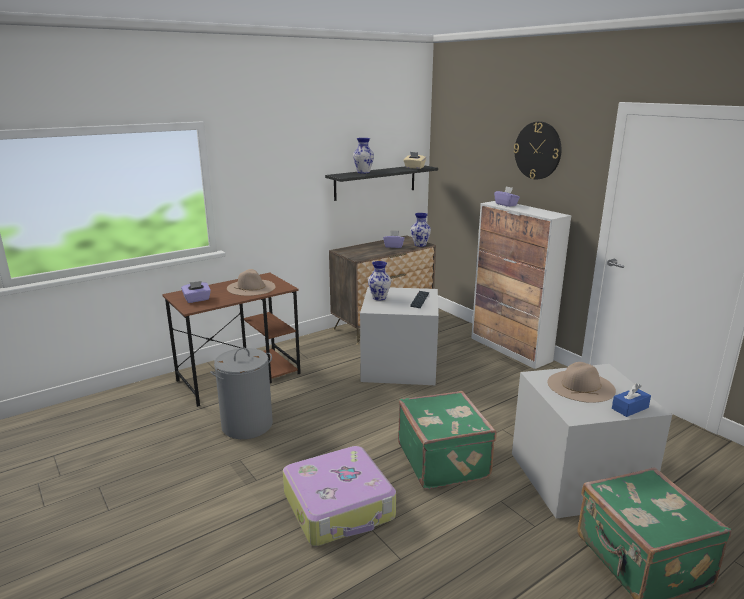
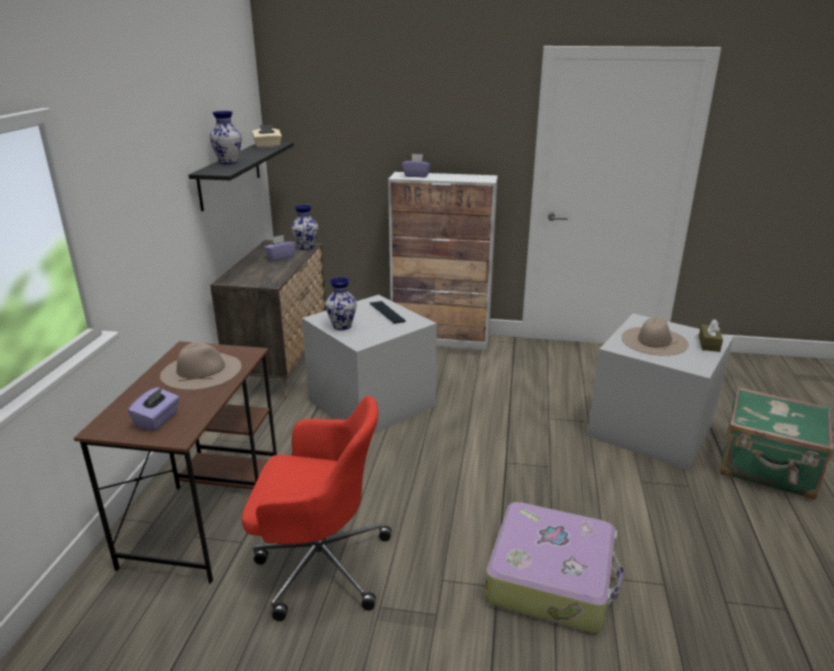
camera: 45 degrees left, 5 degrees up
(246, 425) = (319, 563): grey laundry basket -> red office chair
(444, 460) = (554, 473): green suitcase -> none
(538, 150) = (443, 107): wall clock -> none
(630, 408) = (709, 344): blue tissue box -> brown tissue box

